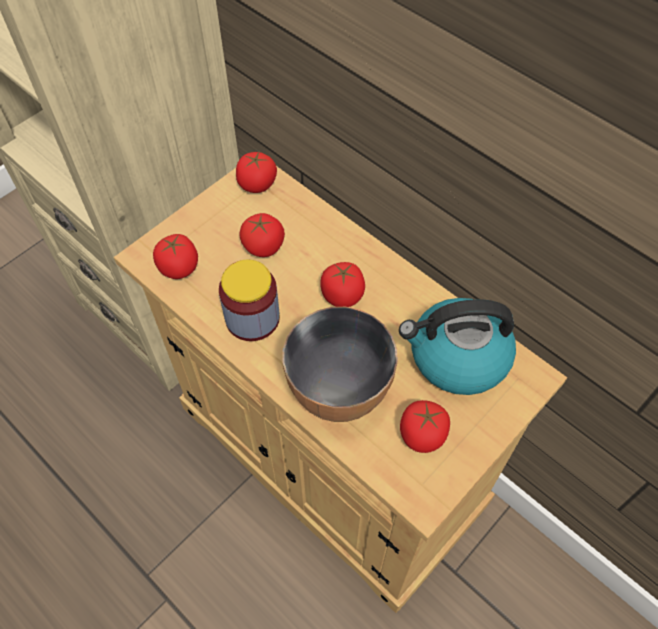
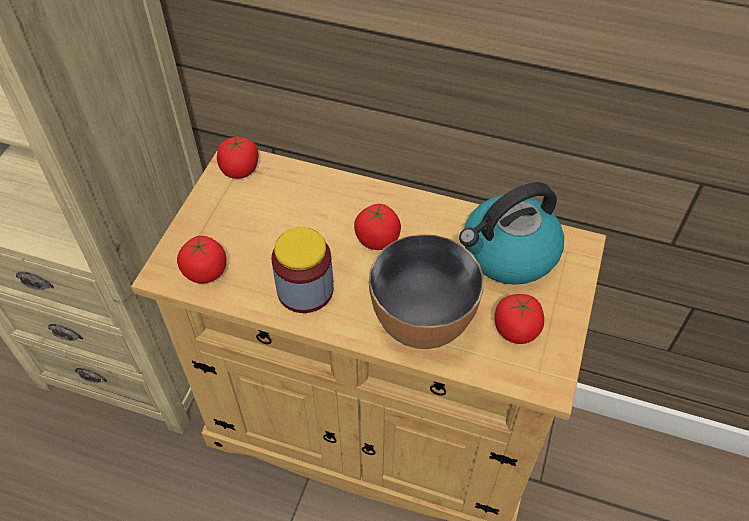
camera: 25 degrees left, 5 degrees down
(263, 246) = (278, 222): tomato -> none

